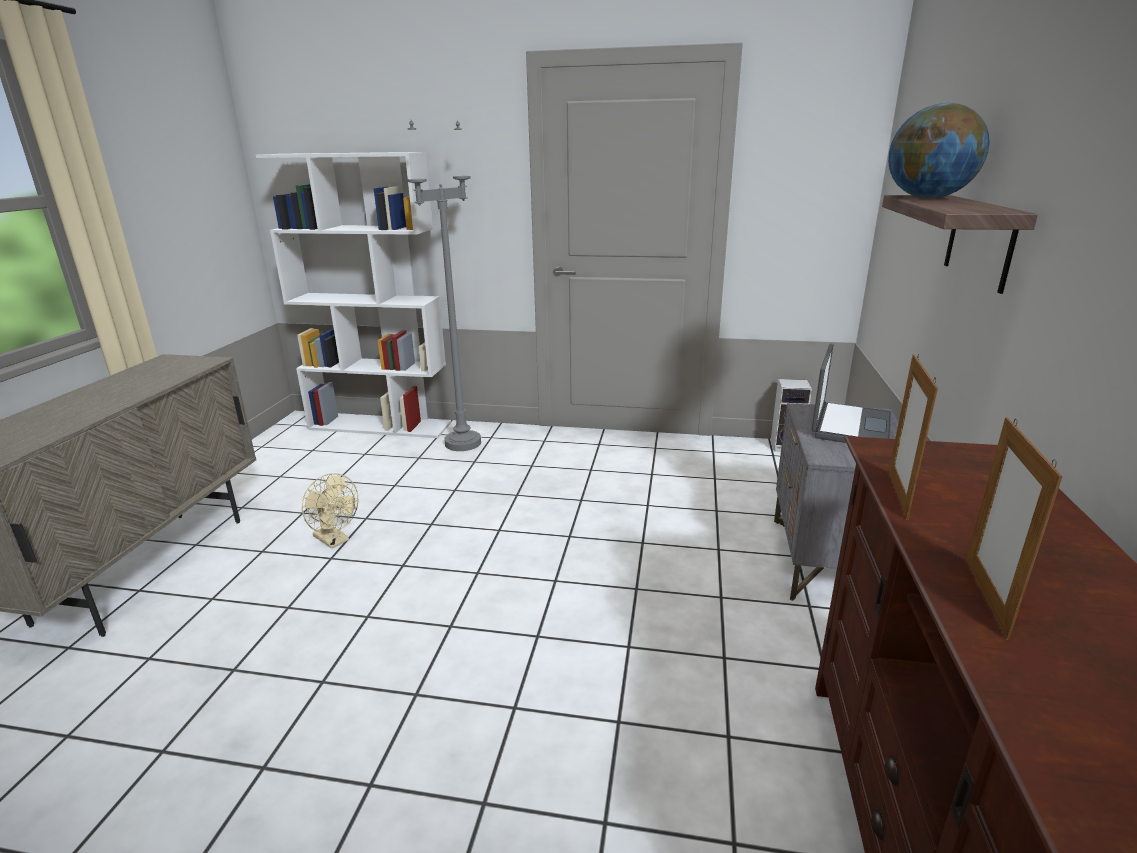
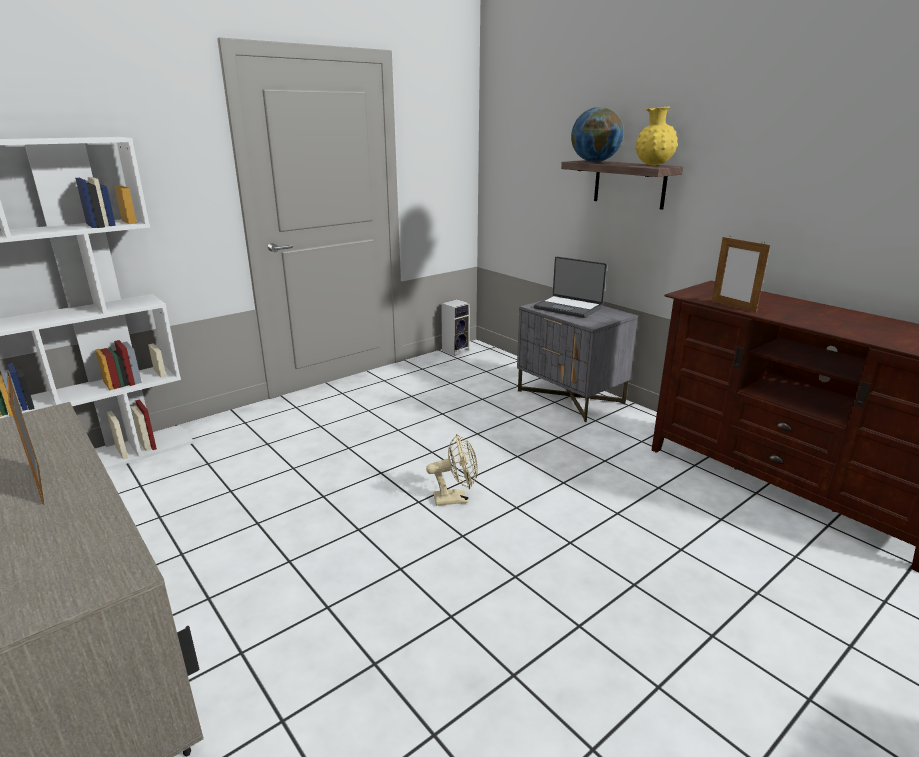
camera: 50 degrees left, 0 degrees up
(335, 540) = (265, 550): beige fan -> beige fan (456, 498)
(463, 443) = (227, 436): grey floor lamp -> none
(849, 426) = (568, 307): laptop -> laptop turned 150 degrees clockwise
(980, 209) = (653, 165): none -> yellow vase
(986, 596) = (822, 323): picture frame -> picture frame (41, 484)

